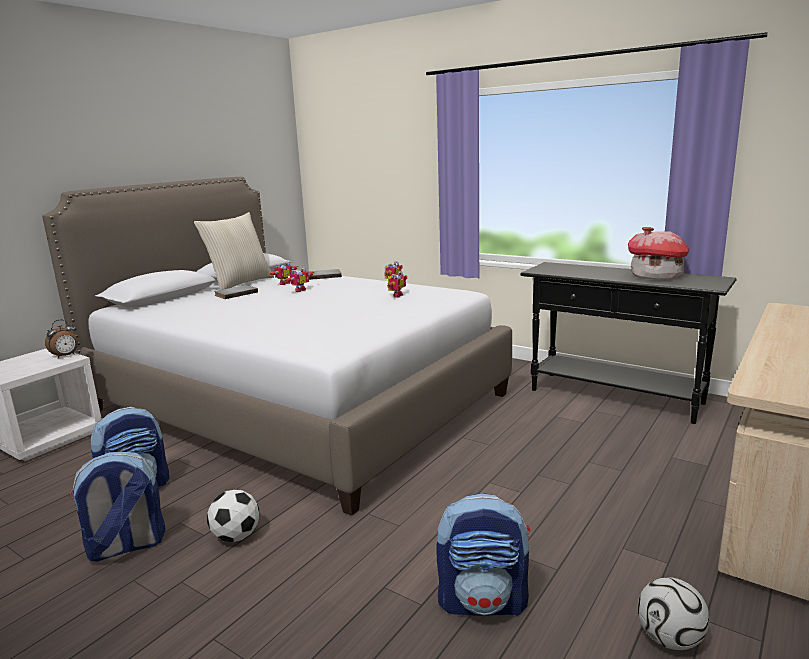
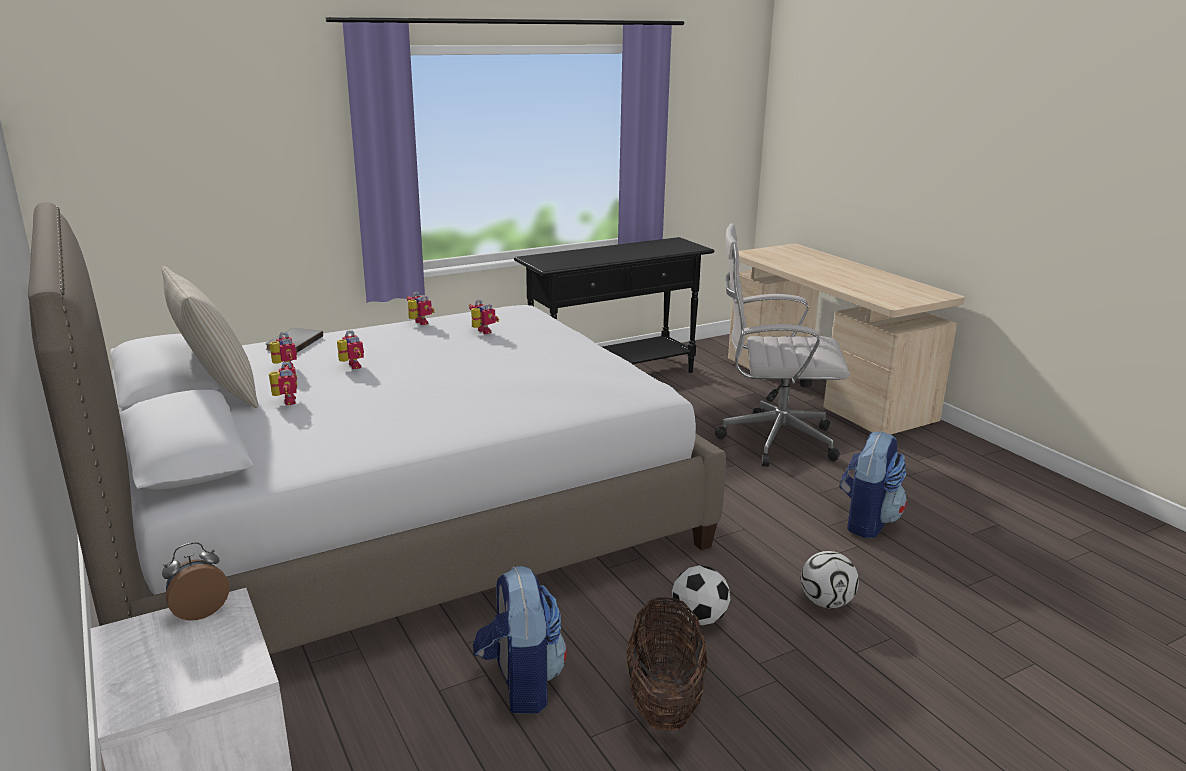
camera: 65 degrees left, 5 degrees up
(66, 356) = (199, 611): alarm clock -> alarm clock turned 105 degrees counterclockwise
(125, 546) = (664, 700): backpack -> basket
(235, 293) = (285, 401): grey book -> toy robot
(603, 500) = (772, 440): none -> white office chair
(656, 276) = (640, 248): toy house -> none
(670, 639) = (929, 476): football -> football (826, 602)

